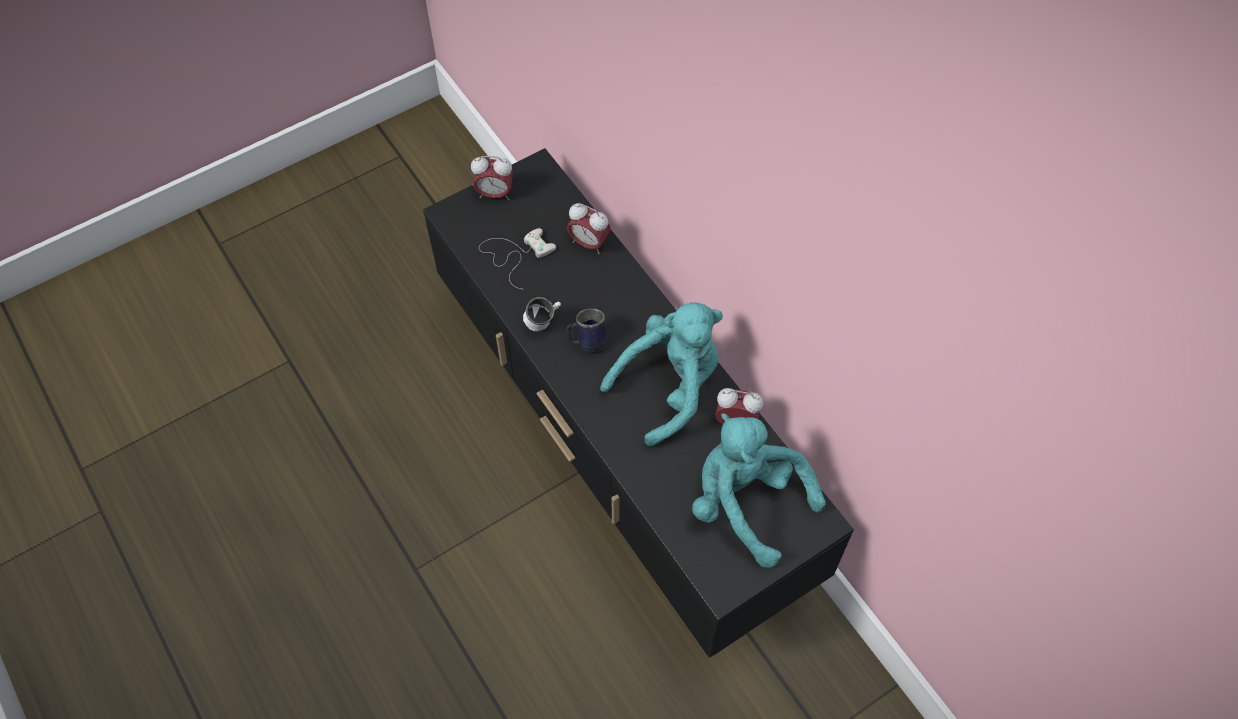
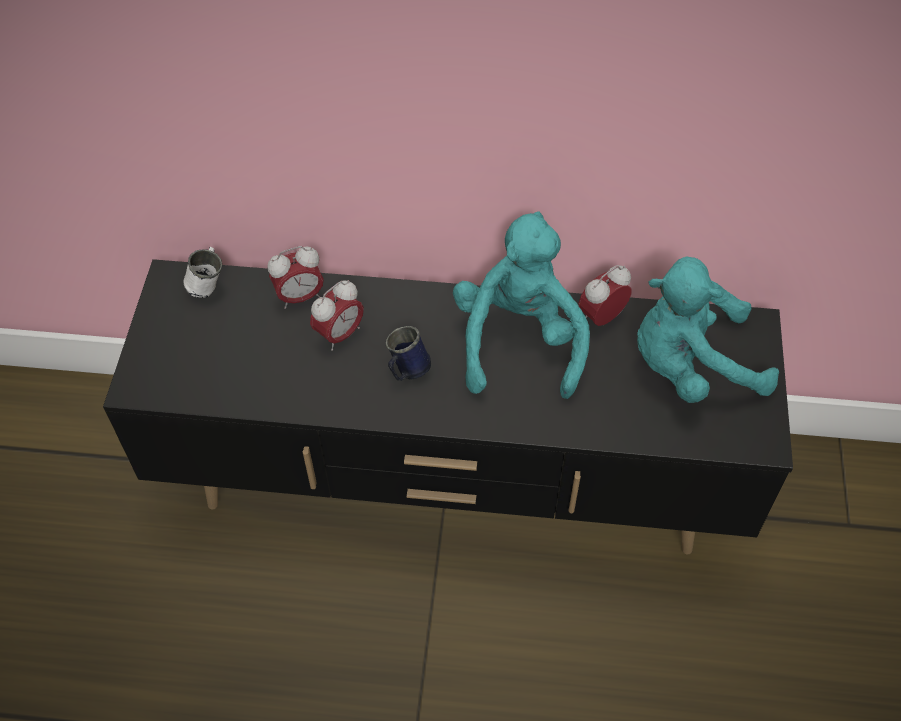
camera: 50 degrees left, 5 degrees down
(495, 194) = (157, 333): alarm clock -> alarm clock (339, 335)
(515, 254) = (247, 363): white game controller -> none
(543, 323) = (351, 392): white mug -> white mug (208, 285)

